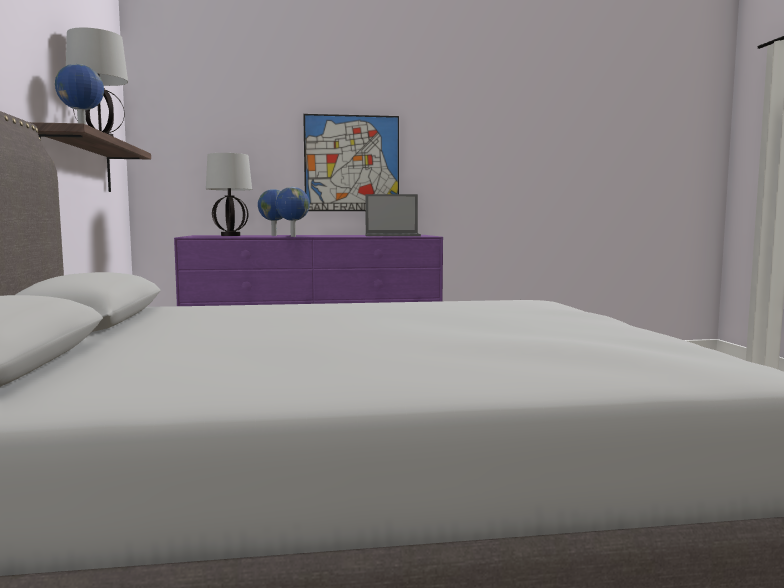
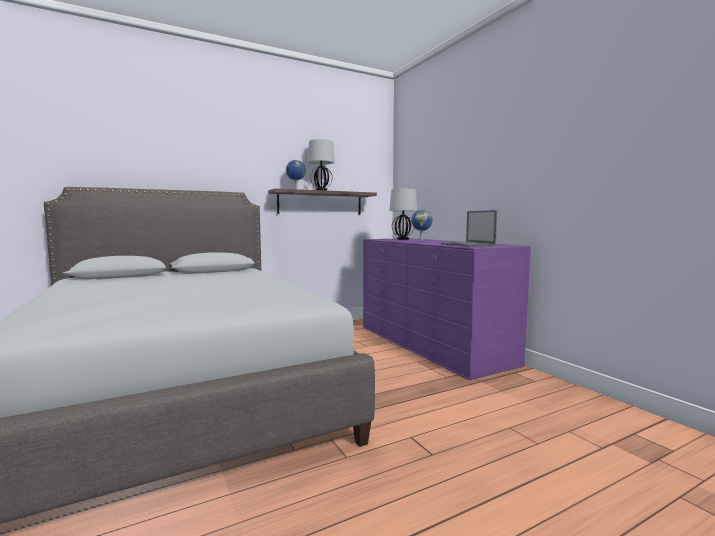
camera: 70 degrees right, 0 degrees up
(292, 236) = (404, 241): globe -> none
(351, 163) = (485, 186): picture -> none

